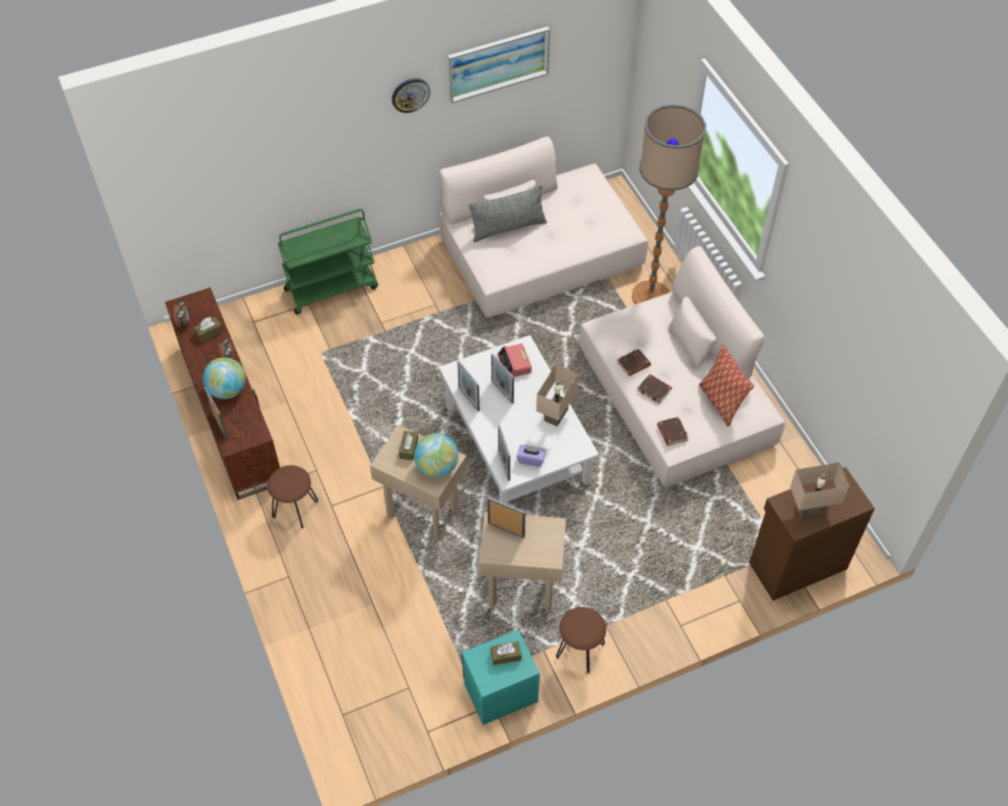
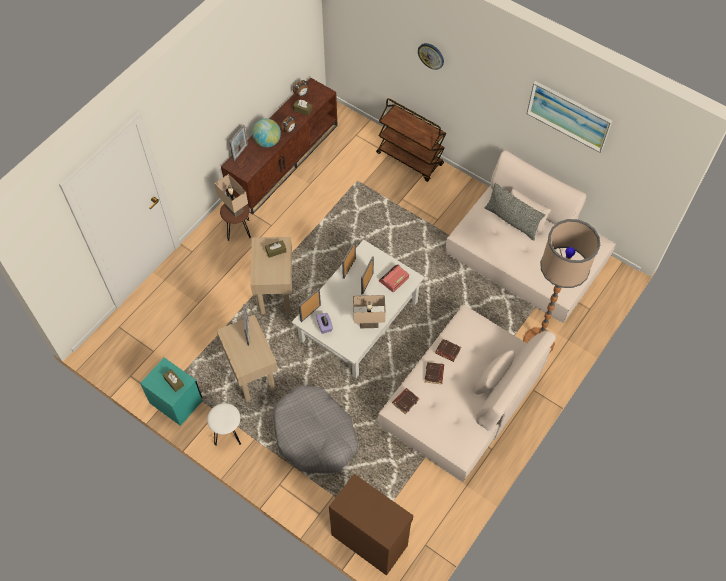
camera: 60 degrees right, 5 degrees up
(332, 288) = (410, 159): green cart -> brown cart
(410, 94) = (503, 85): wall clock -> wall clock (431, 55)
(437, 467) = (271, 272): globe -> none
(580, 651) = (228, 432): brown stool -> white stool
(638, 559) = (314, 435): none -> grey dog bed
(720, 402) = (452, 421): pillow -> none
(810, 507) = (363, 505): beige table lamp -> beige table lamp (235, 208)

